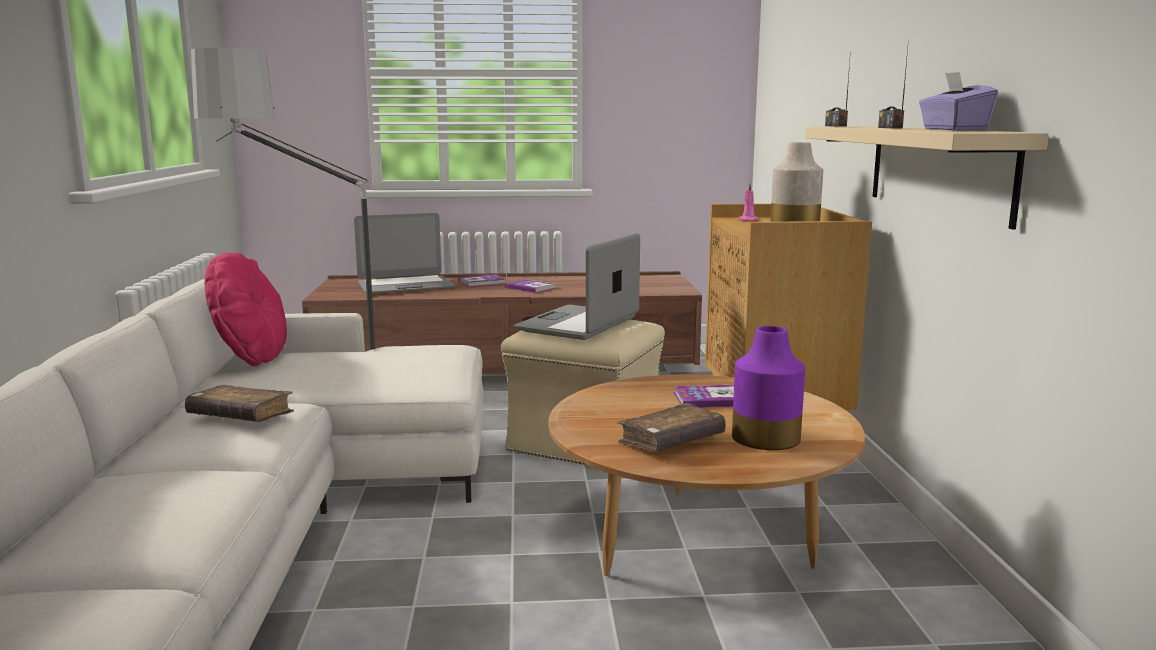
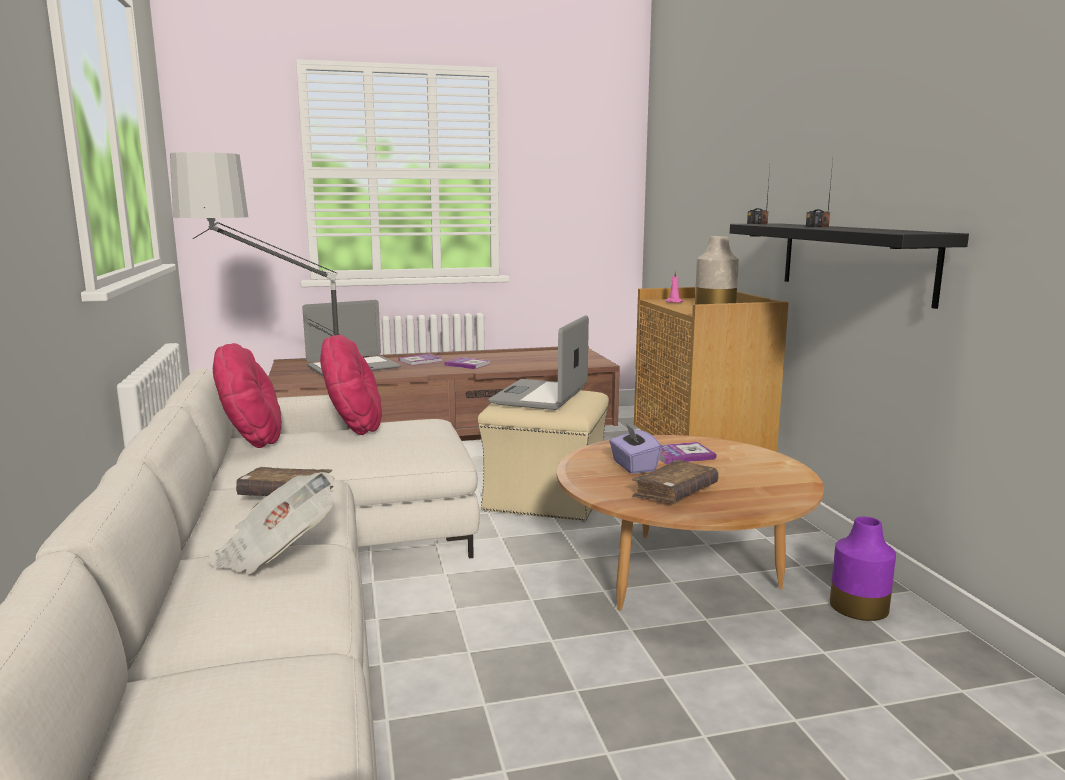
camera: 10 degrees left, 0 degrees up
(184, 476) = (275, 553): none -> newspaper
(364, 352) = (354, 430): none -> pink pillow
(766, 437) = (747, 484): purple vase -> purple vase (859, 606)
(937, 170) = (854, 260): beige shelf -> black shelf
(953, 129) = (880, 229): purple tissue box -> purple tissue box (633, 466)

